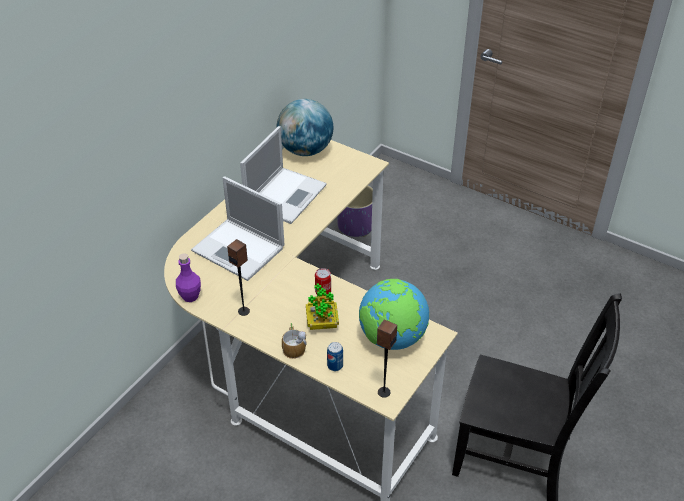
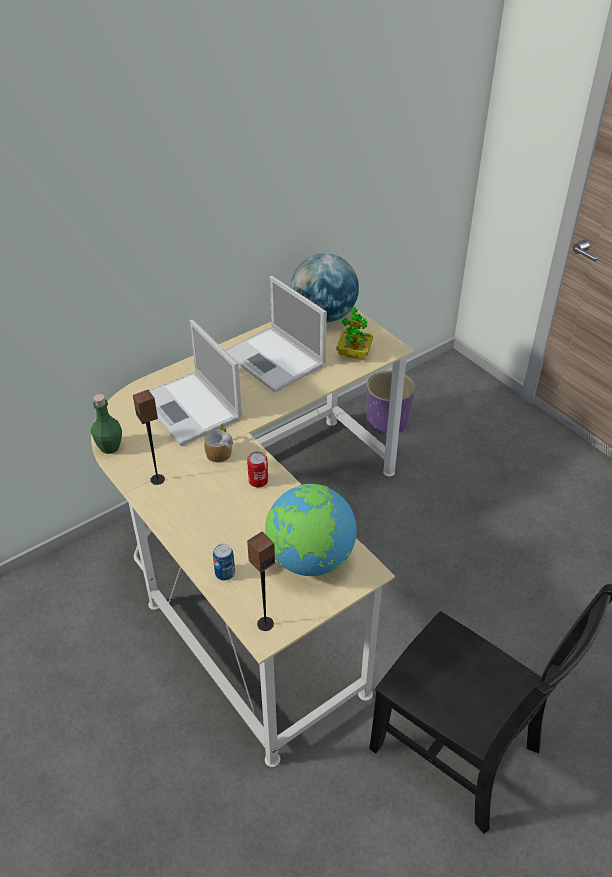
camera: 20 degrees right, 0 degrees up
(190, 296) = (110, 447): purple bottle -> green bottle
(286, 194) = (276, 360): laptop -> laptop turned 90 degrees clockwise
(294, 346) = (190, 536): mug -> mug (220, 450)
(322, 323) = (237, 518): potted plant -> potted plant (354, 353)

